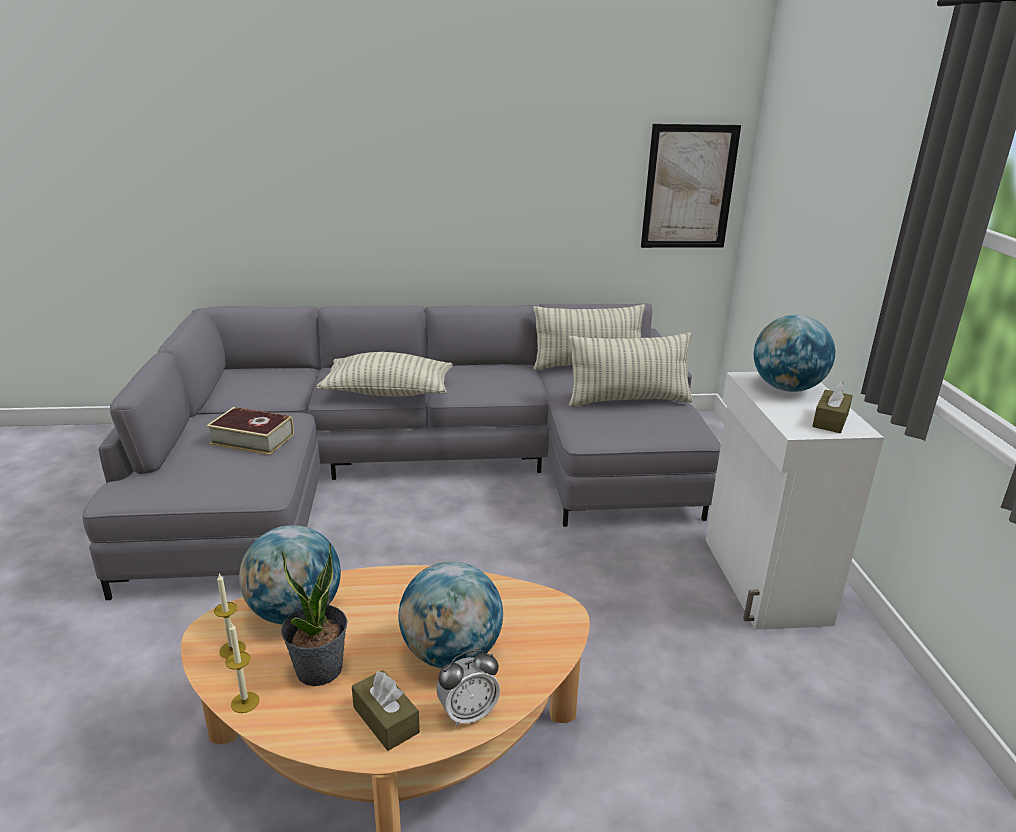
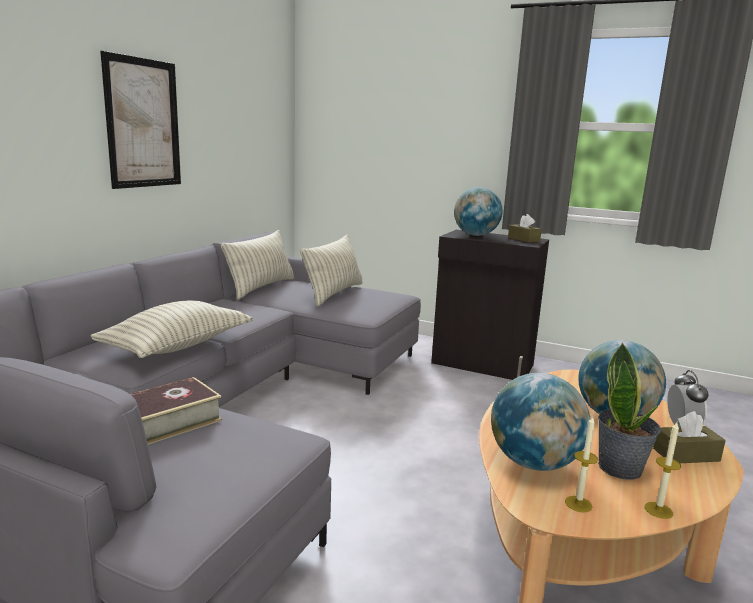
camera: 60 degrees left, 10 degrees down
(689, 187) = (270, 140): picture -> picture (143, 123)
(762, 580) = (483, 364): white cabinet -> black cabinet

